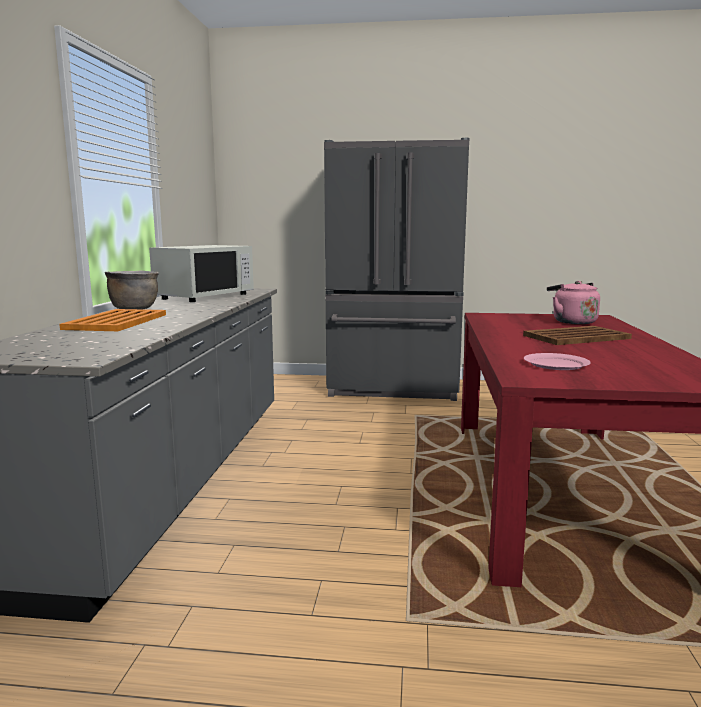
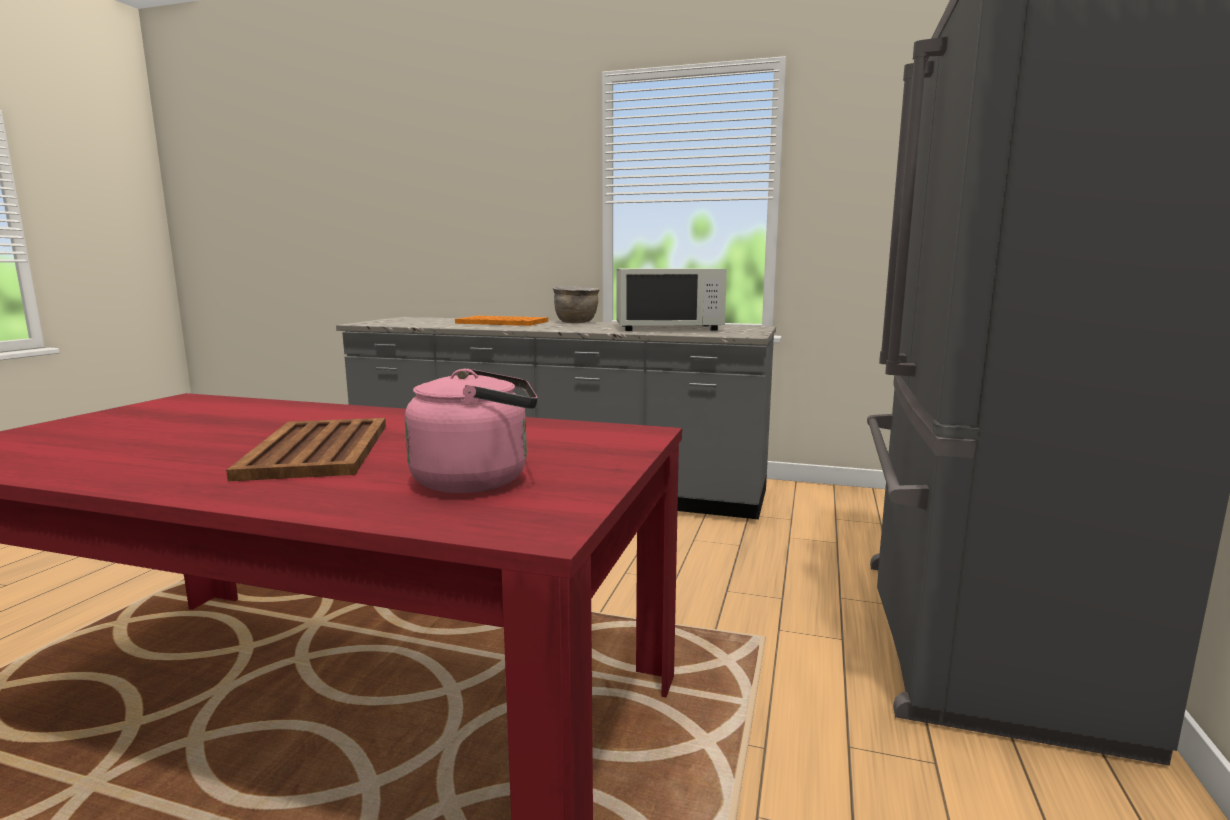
camera: 100 degrees right, 0 degrees up
(205, 296) = (668, 328): white microwave -> white microwave turned 45 degrees counterclockwise
(555, 364) = (203, 414): pink plate -> none

